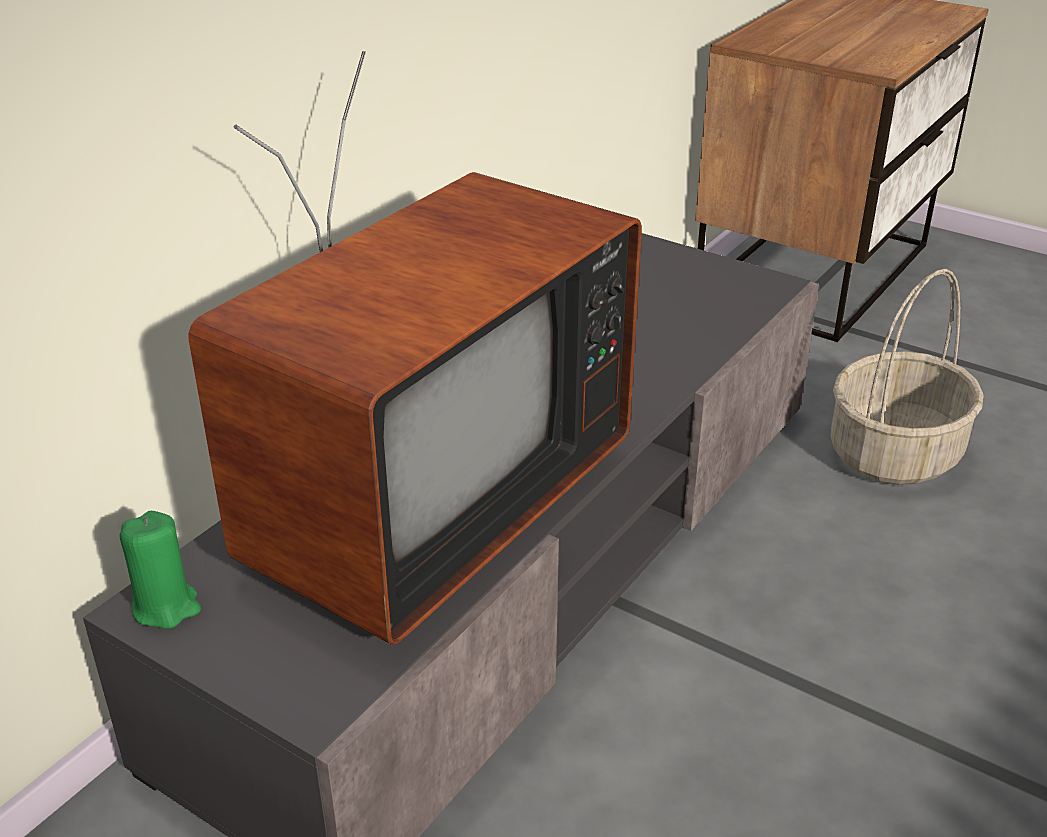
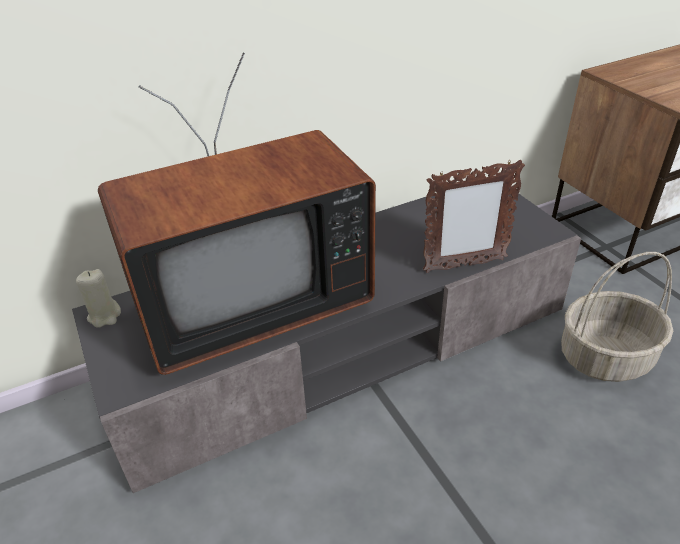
camera: 30 degrees right, 5 degrees up
(166, 606) = (104, 316): green candle -> beige candle
(699, 359) = (464, 265): none -> picture frame

